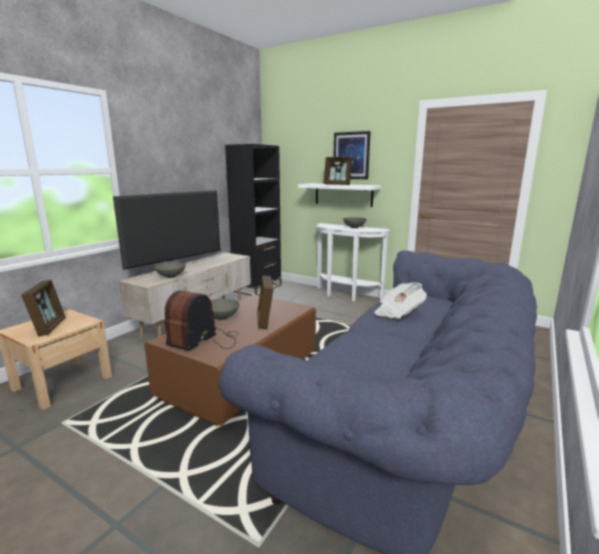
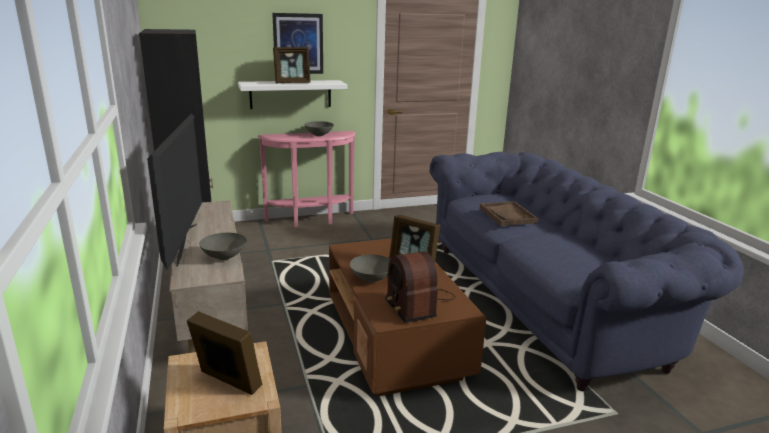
camera: 50 degrees left, 5 degrees up
(345, 295) = (312, 220): white console table -> pink console table
(398, 312) = (507, 215): newspaper -> brown tray

